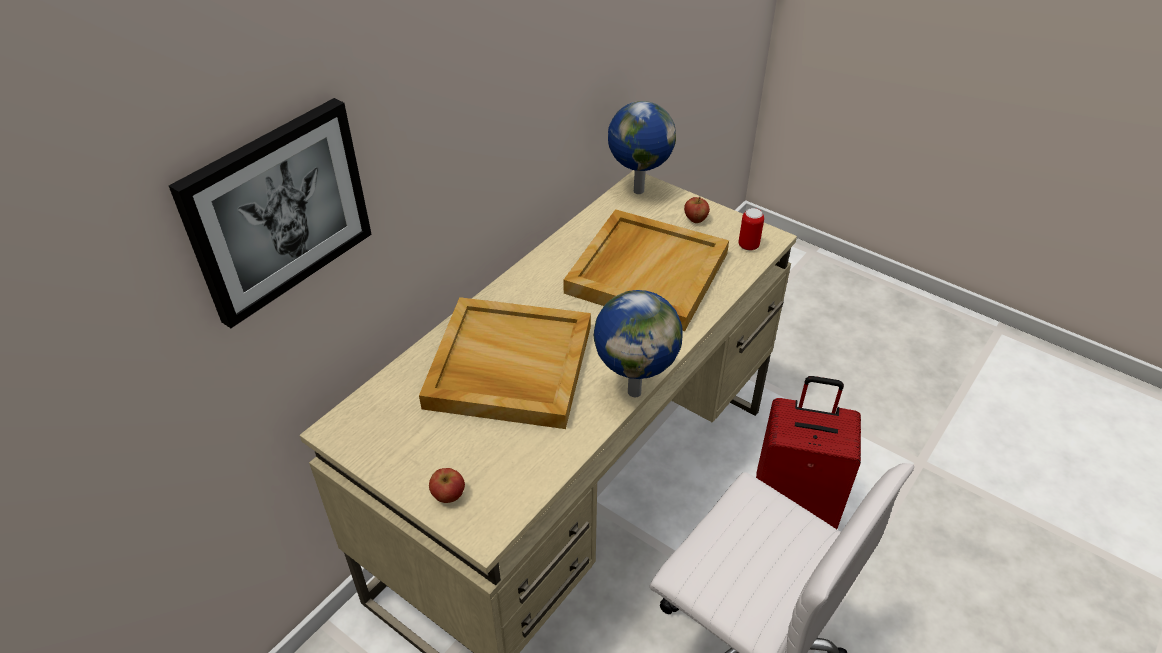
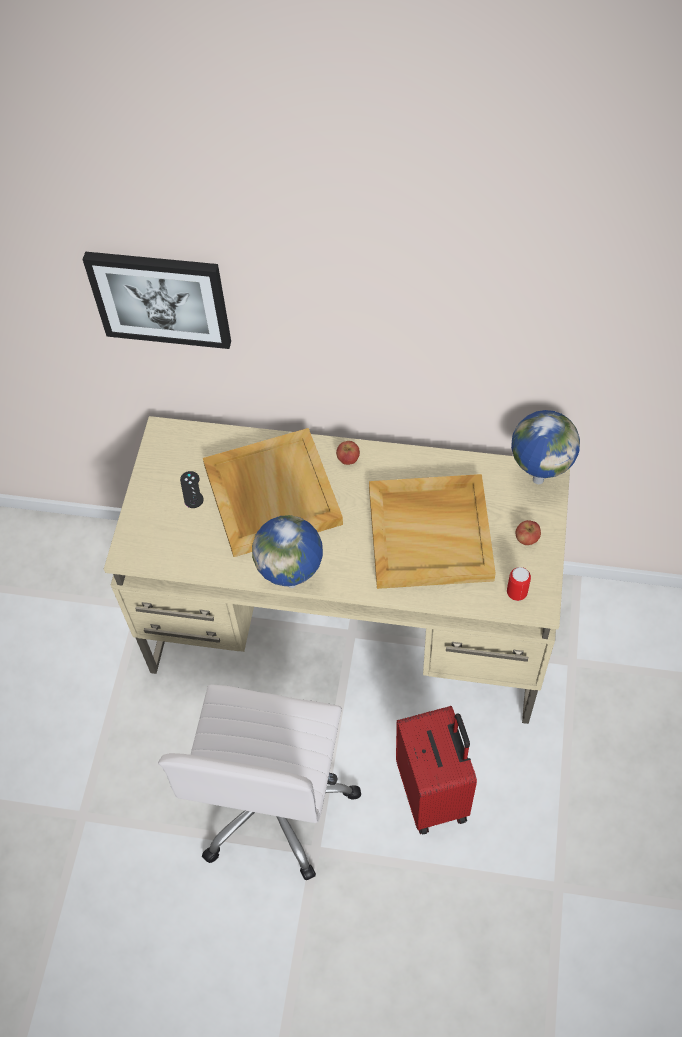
camera: 65 degrees right, 15 degrees up
(443, 432) = (191, 489): none -> black game controller
(448, 495) = (144, 520): apple -> apple (348, 459)

